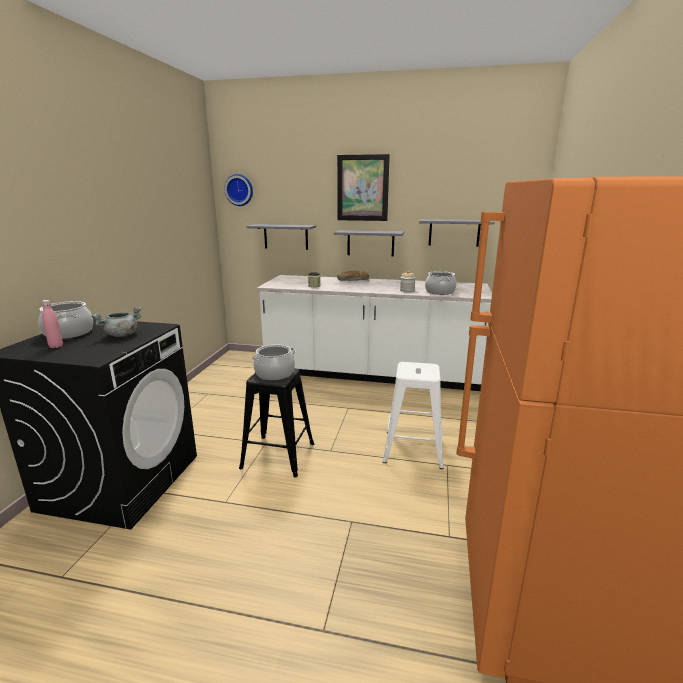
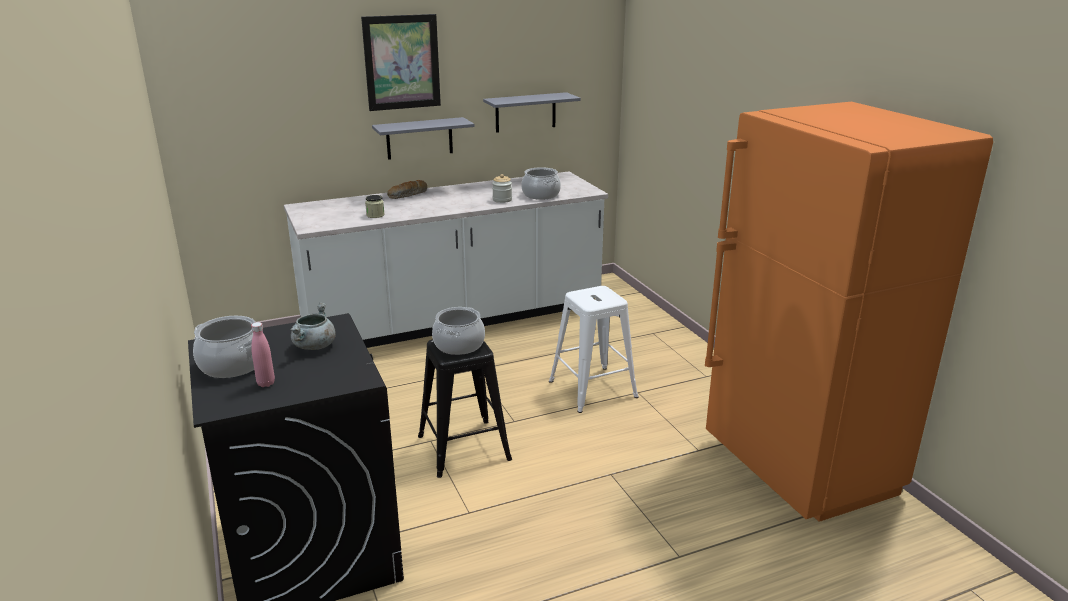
camera: 35 degrees left, 5 degrees up
(239, 190) = (198, 77): wall clock -> none
(286, 236) = (288, 144): grey shelf -> none

